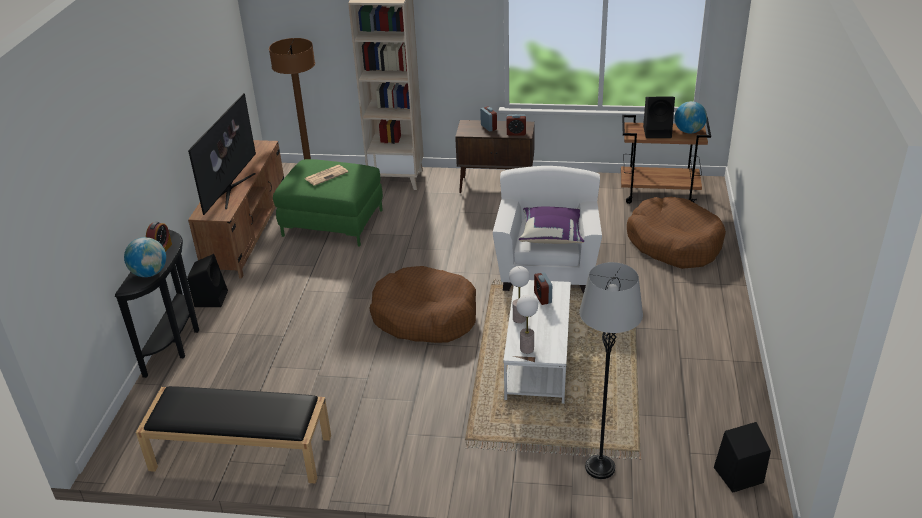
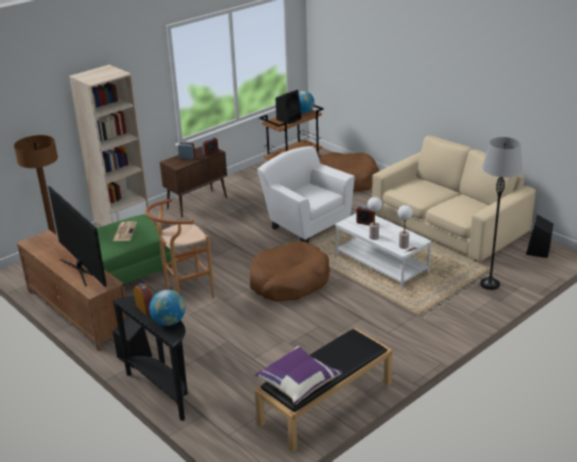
camera: 50 degrees left, 5 degrees down
(332, 270) = (185, 295): none -> brown stool
(552, 235) = (316, 194): purple pillow -> purple pillow (298, 384)
(693, 366) = (448, 224): none -> beige sofa

